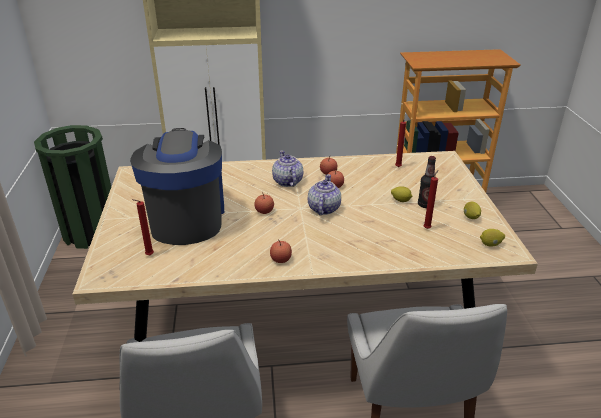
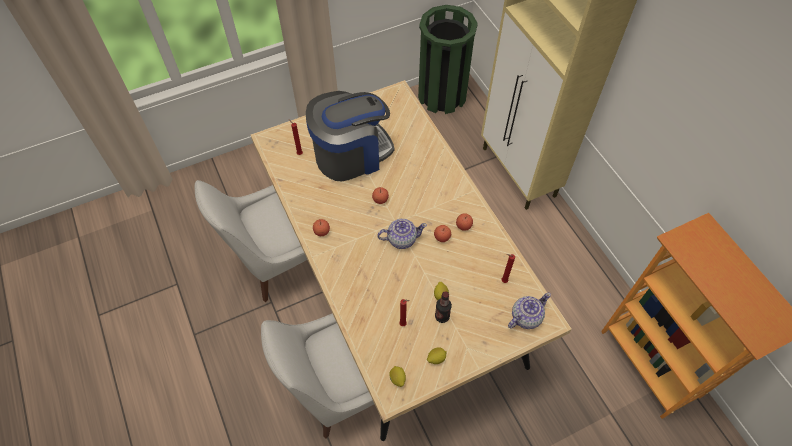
camera: 70 degrees right, 25 degrees up
(287, 182) = (433, 200): teapot -> teapot (525, 317)

